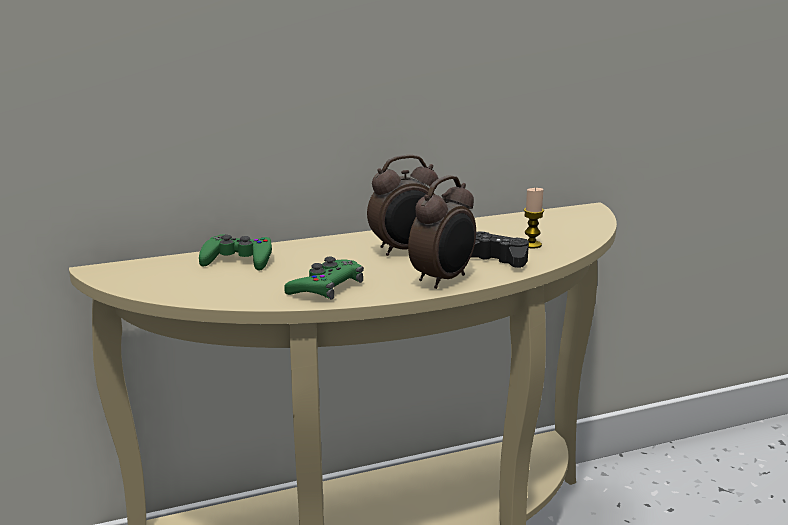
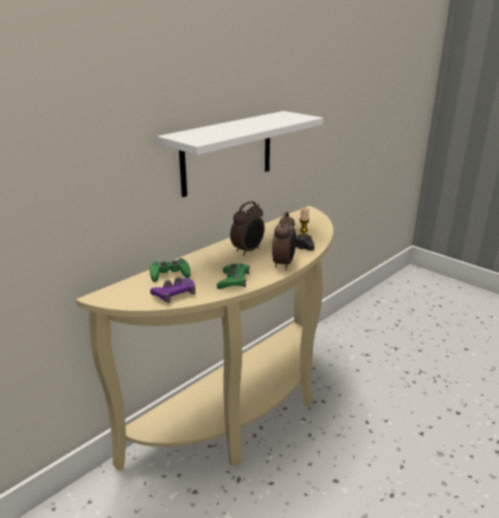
camera: 25 degrees left, 5 degrees up
(210, 288) = (174, 294): none -> purple game controller
(404, 69) = (227, 153): none -> white shelf

